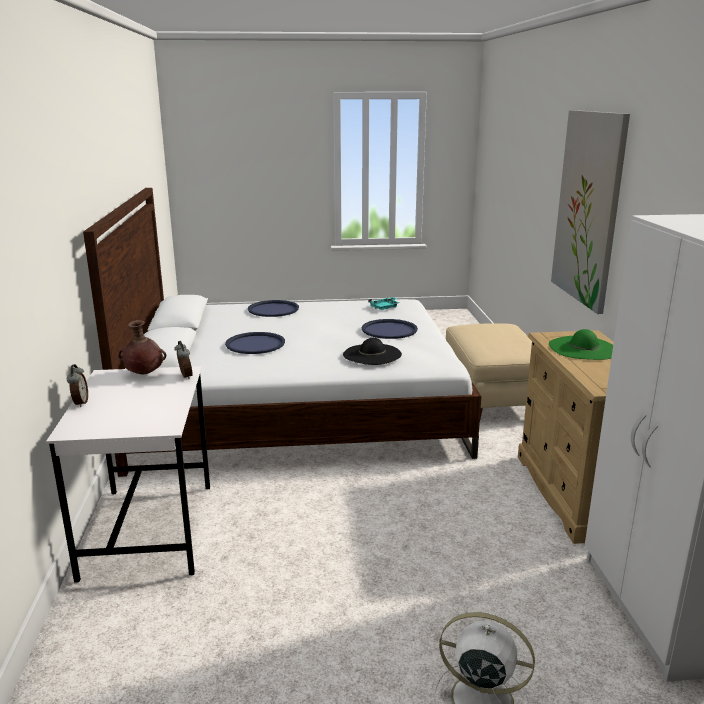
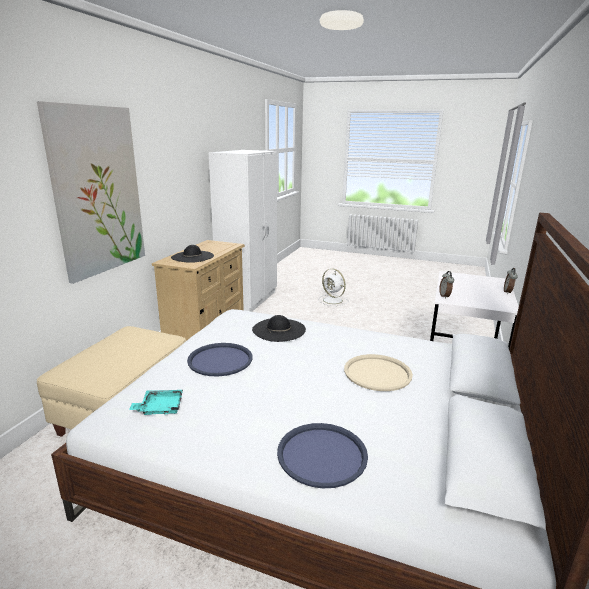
camera: 155 degrees left, 0 degrees up
(144, 374) = (476, 303): brown vase -> none
(255, 344) = (377, 373): blue tray -> beige tray
(583, 348) = (192, 257): green hat -> black hat

